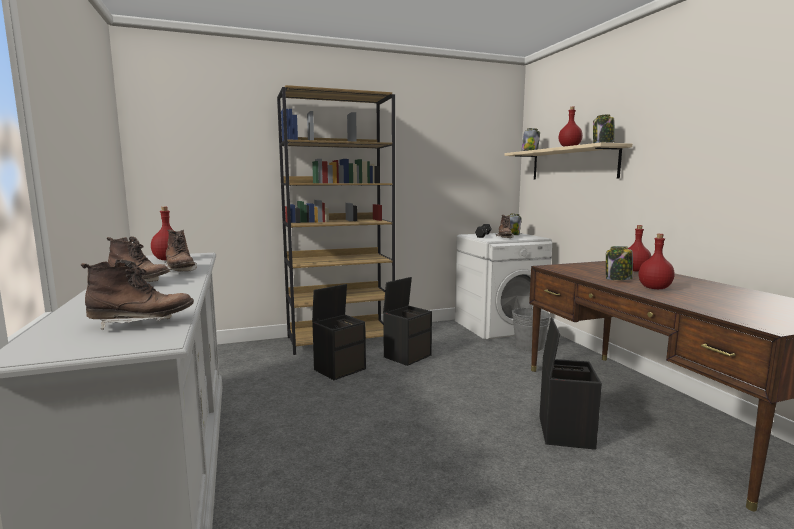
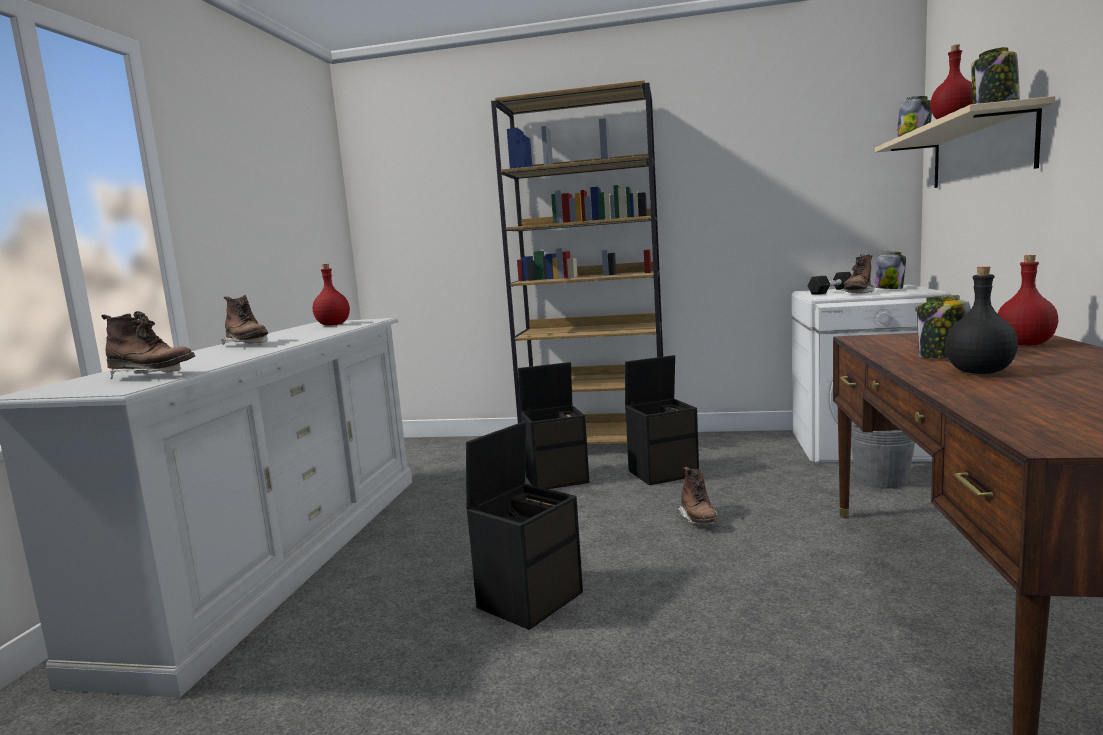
camera: 30 degrees right, 0 degrees up
(180, 271) = (310, 335): brown boot -> brown boot (699, 520)
(564, 431) = (790, 609): black storage box -> black storage box (530, 598)
(654, 288) = (978, 372): red bottle -> black bottle

